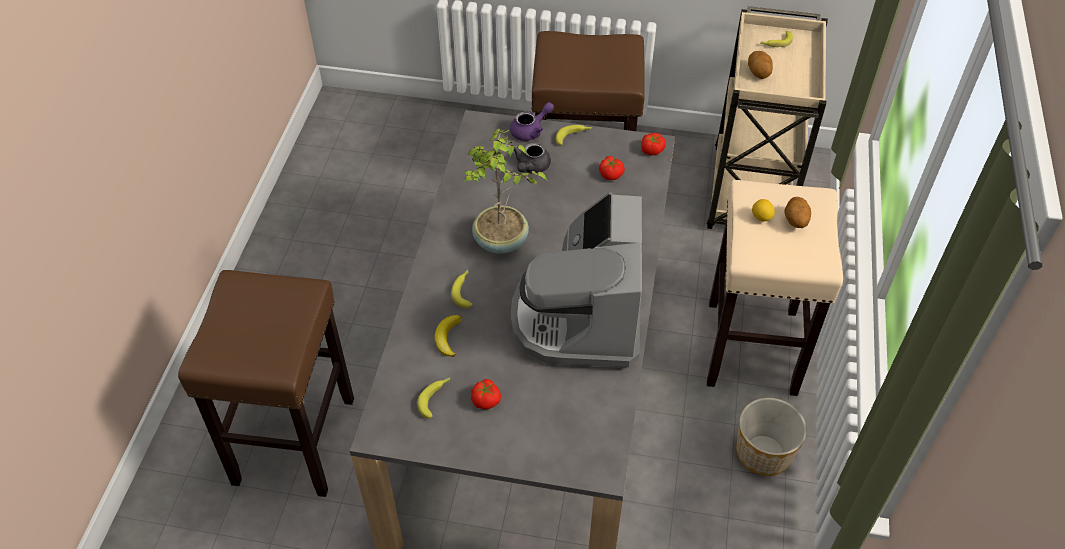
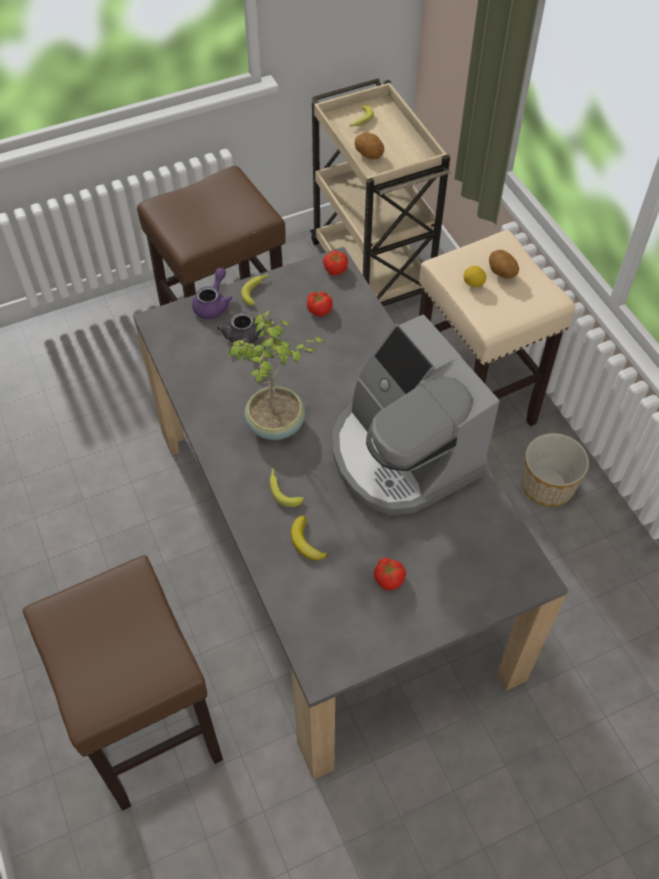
camera: 35 degrees left, 5 degrees up
(435, 398) = (344, 605): banana -> none

